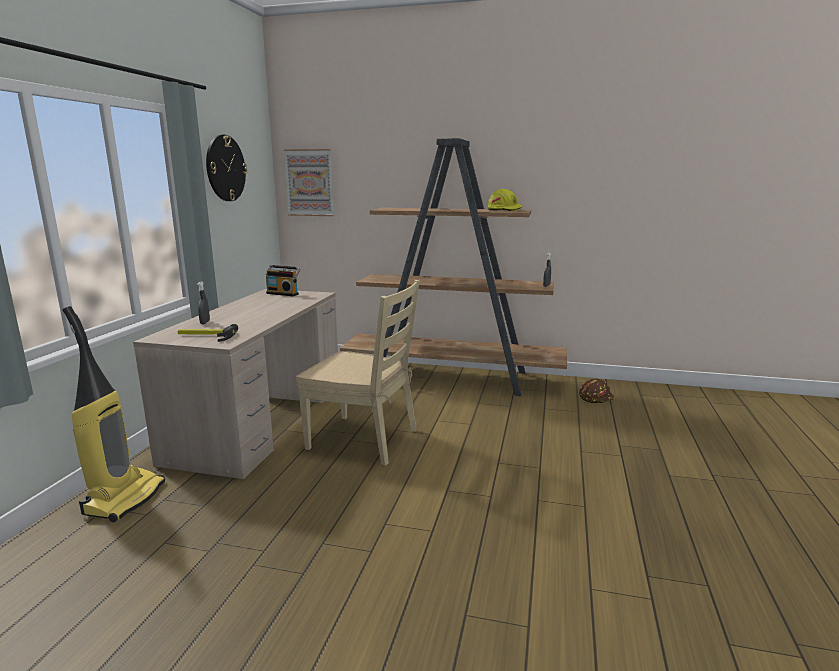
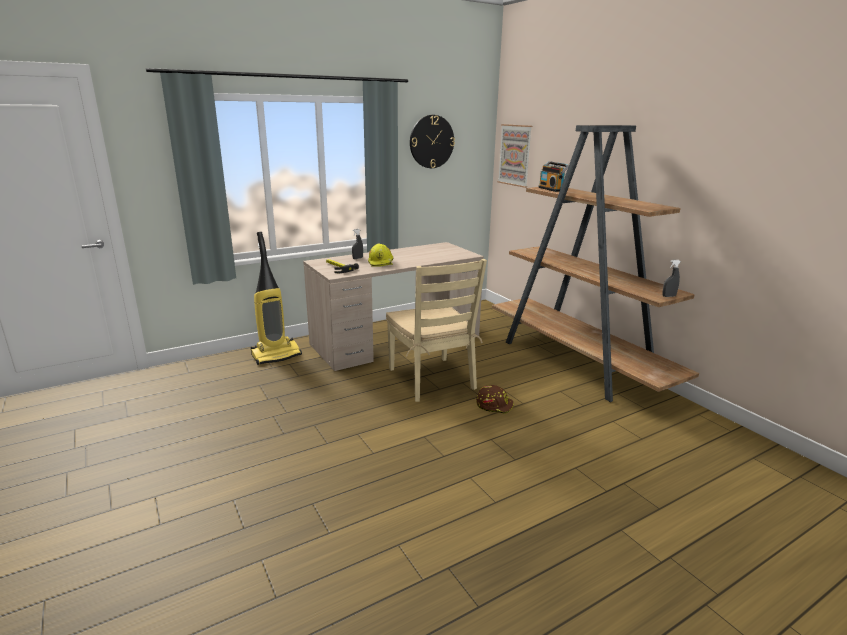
camera: 45 degrees right, 5 degrees up
(283, 293) = (448, 248): radio -> radio (551, 189)
(505, 210) = (644, 204): yellow hard hat -> yellow hard hat (381, 262)
(595, 397) = (689, 436): brown hard hat -> brown hard hat (494, 405)

